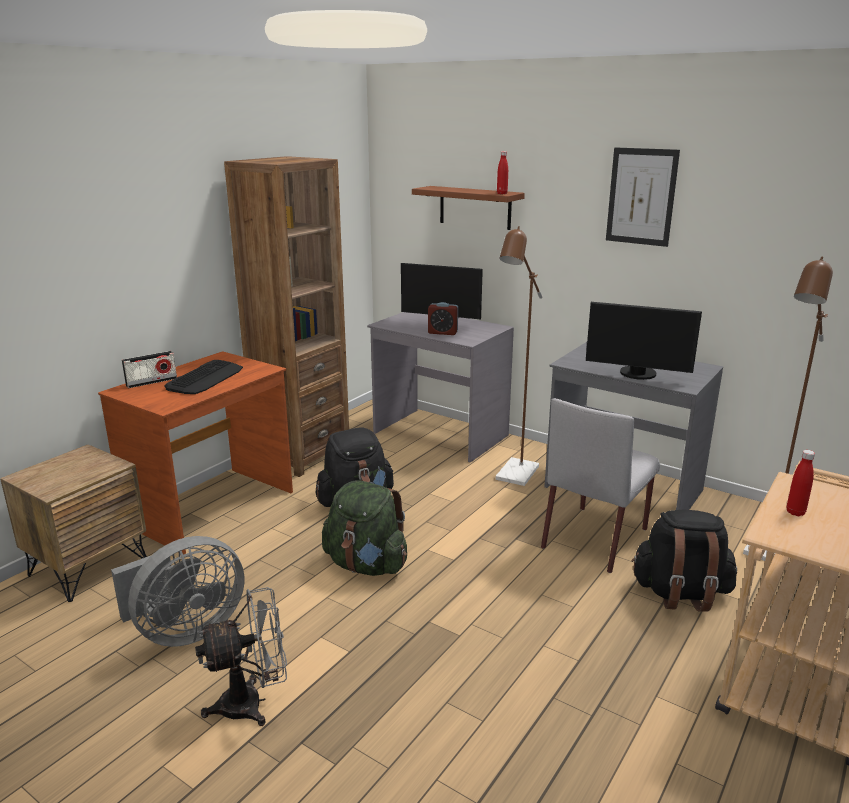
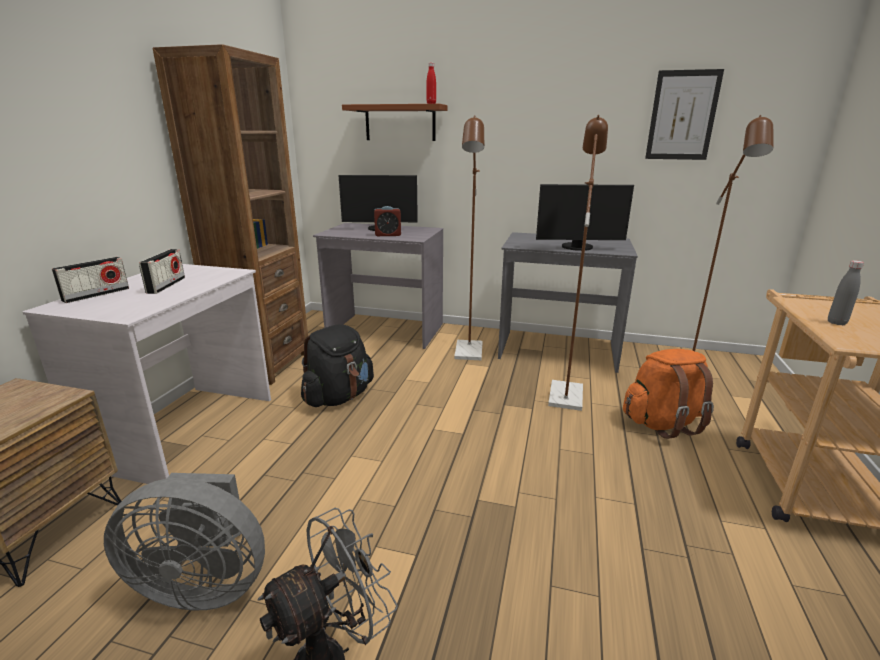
camera: 20 degrees left, 0 degrees up
(185, 631) = (204, 584): grey fan -> grey fan turned 60 degrees clockwise
(205, 378) = (166, 285): keyboard -> radio
(212, 508) = (187, 431): brown desk -> white desk
(366, 565) = (383, 456): green backpack -> none
(595, 537) = (566, 391): grey chair -> brown floor lamp
(641, 197) = (555, 100): picture -> picture (682, 116)
(680, 593) = (663, 423): black backpack -> orange backpack
(795, 512) = (836, 323): red bottle -> grey bottle

